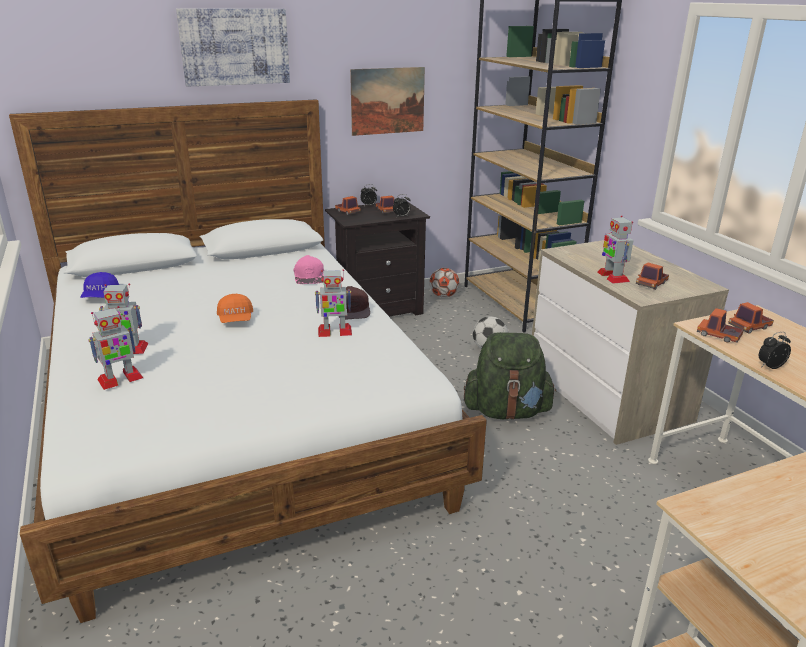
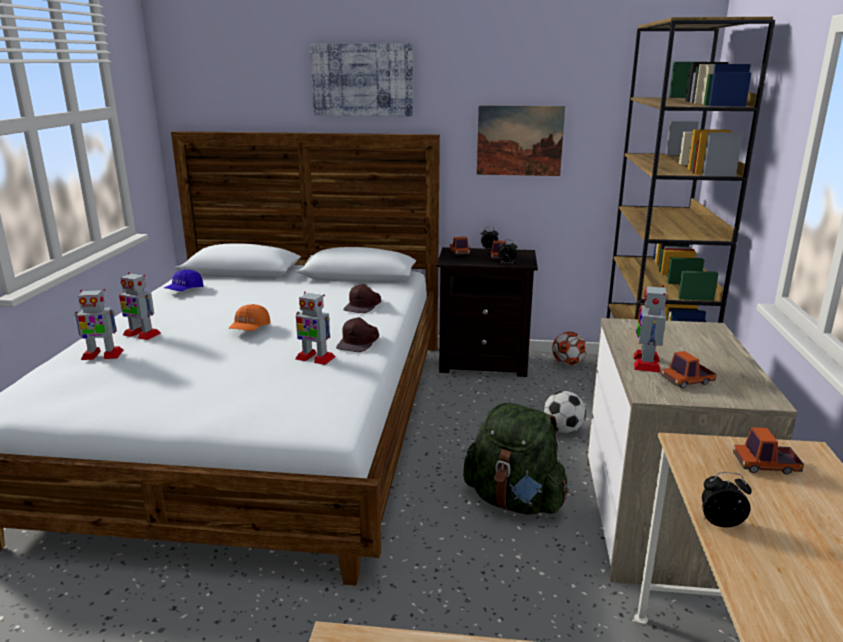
camera: 30 degrees right, 5 degrees down
(310, 276) = (363, 305): pink cap -> brown cap
(718, 335) = (699, 463): toy truck -> none

